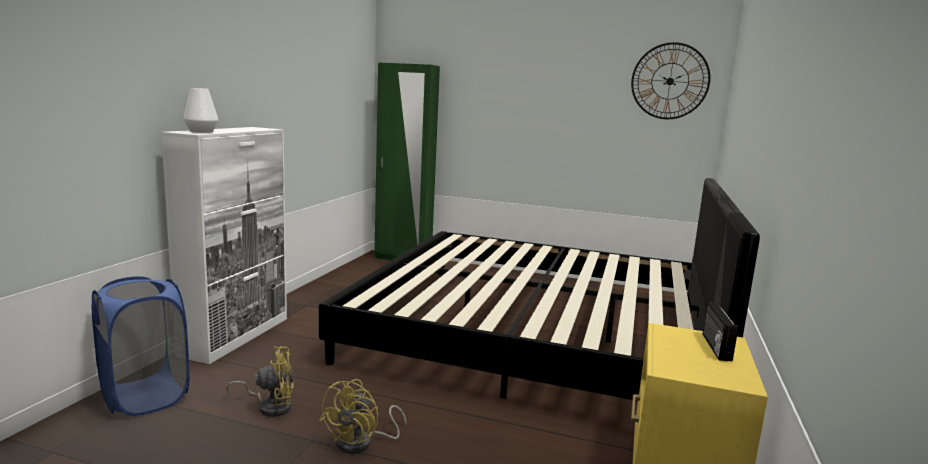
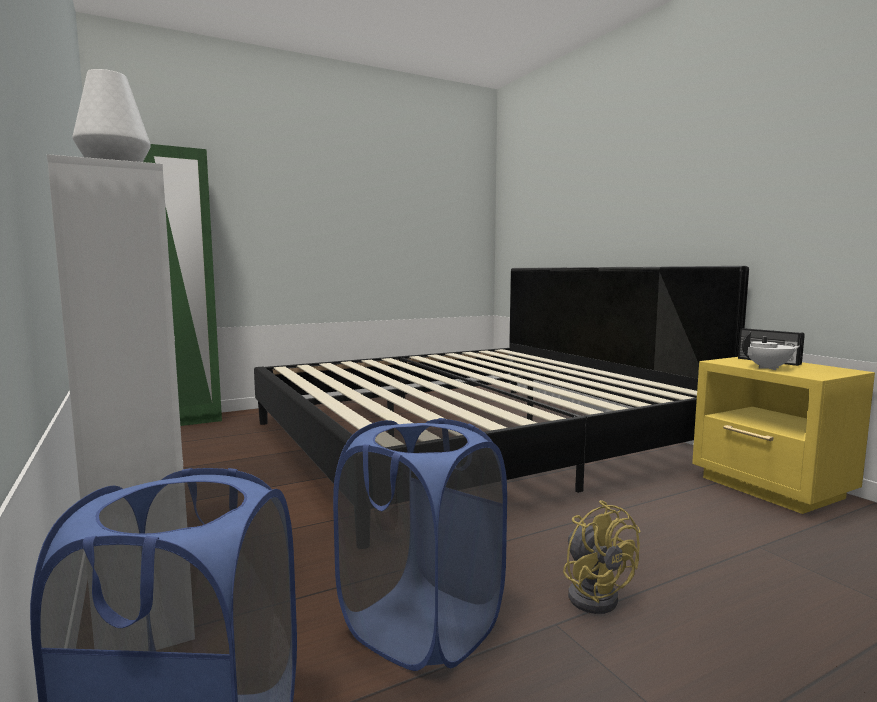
camera: 45 degrees left, 5 degrees down
(270, 406) = (421, 627): yellow fan -> blue laundry basket
(670, 81) = (452, 184): wall clock -> none
(670, 350) = (769, 368): none -> white teapot

